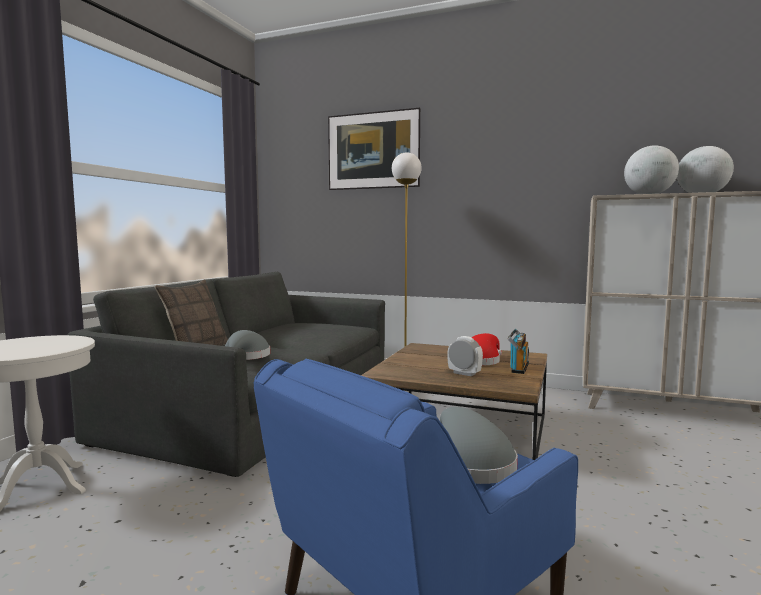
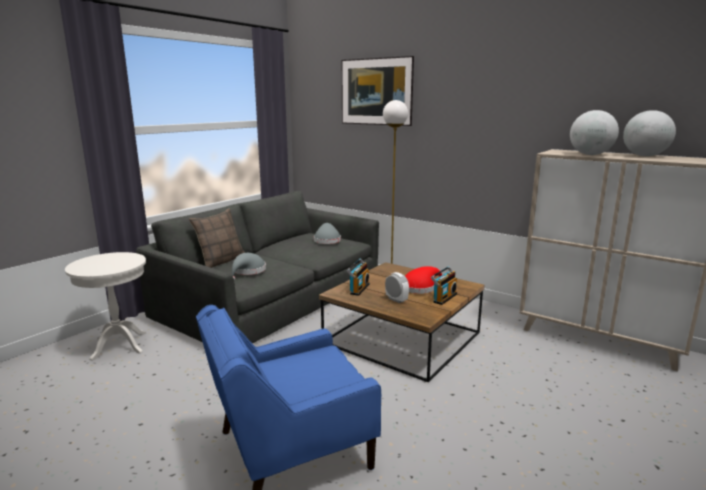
camera: 15 degrees right, 10 degrees up
(405, 367) = (358, 289): none -> radio
(469, 463) = (323, 378): grey hat -> grey hat (327, 240)

